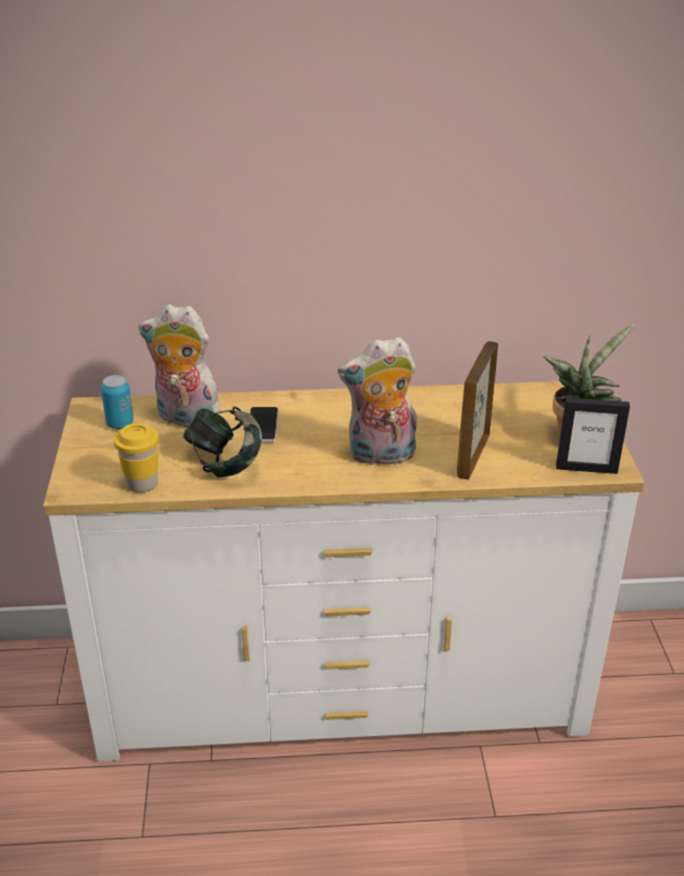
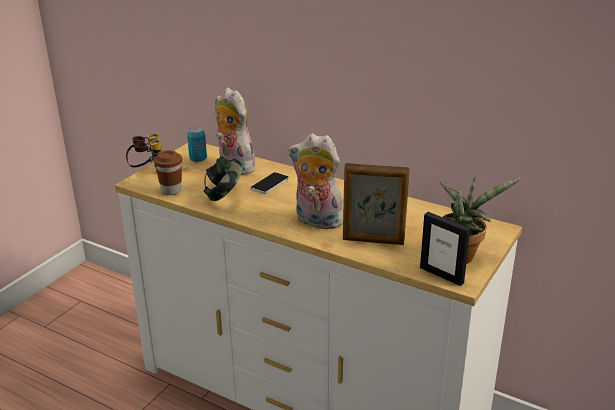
camera: 35 degrees right, 5 degrees down
(69, 467) = (148, 171): none -> binoculars
(142, 484) = (171, 191): yellow cup -> brown cup
(472, 456) = (373, 241): picture frame -> picture frame turned 135 degrees counterclockwise

